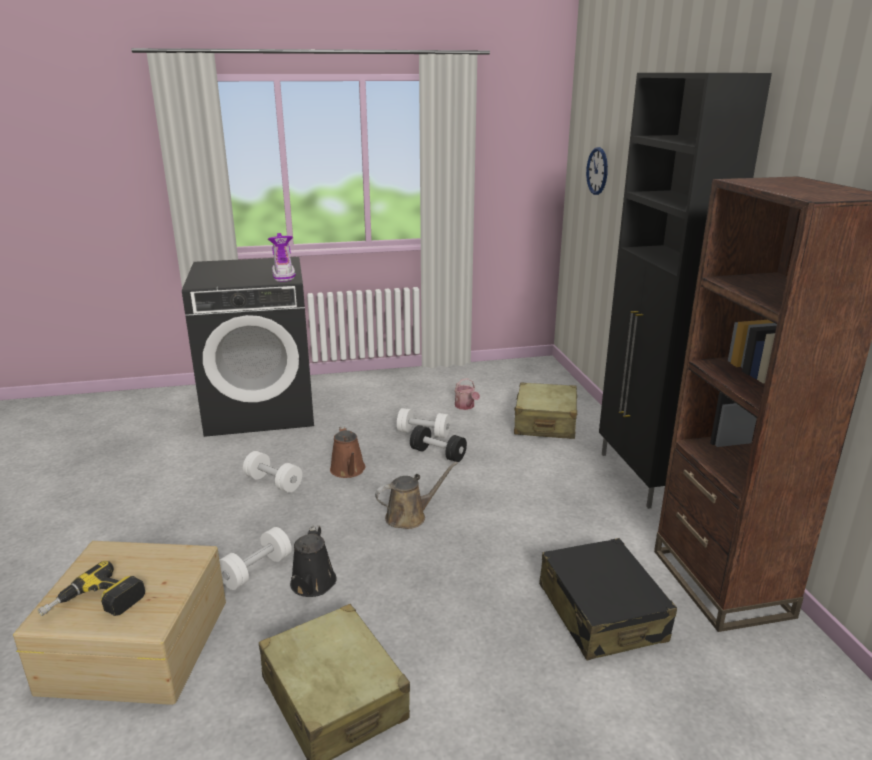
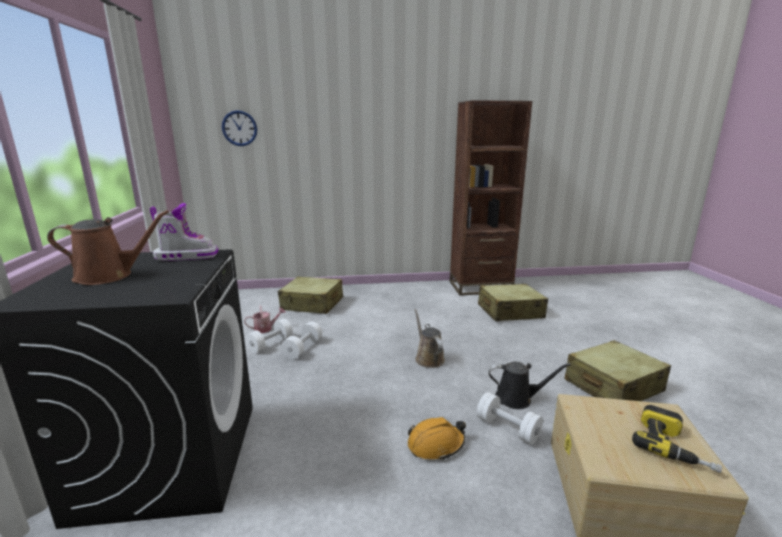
camera: 85 degrees left, 5 degrees down
(243, 521) = (436, 445): none -> orange hard hat
(273, 482) = (366, 430): white dumbbell -> white dumbbell (270, 344)
(348, 470) = (355, 385): brown watering can -> brown watering can (109, 276)
(438, 454) = (341, 344): black dumbbell -> none
(601, 613) = (510, 312): black suitcase -> beige suitcase
(643, 478) = (391, 288): black cabinet -> none

